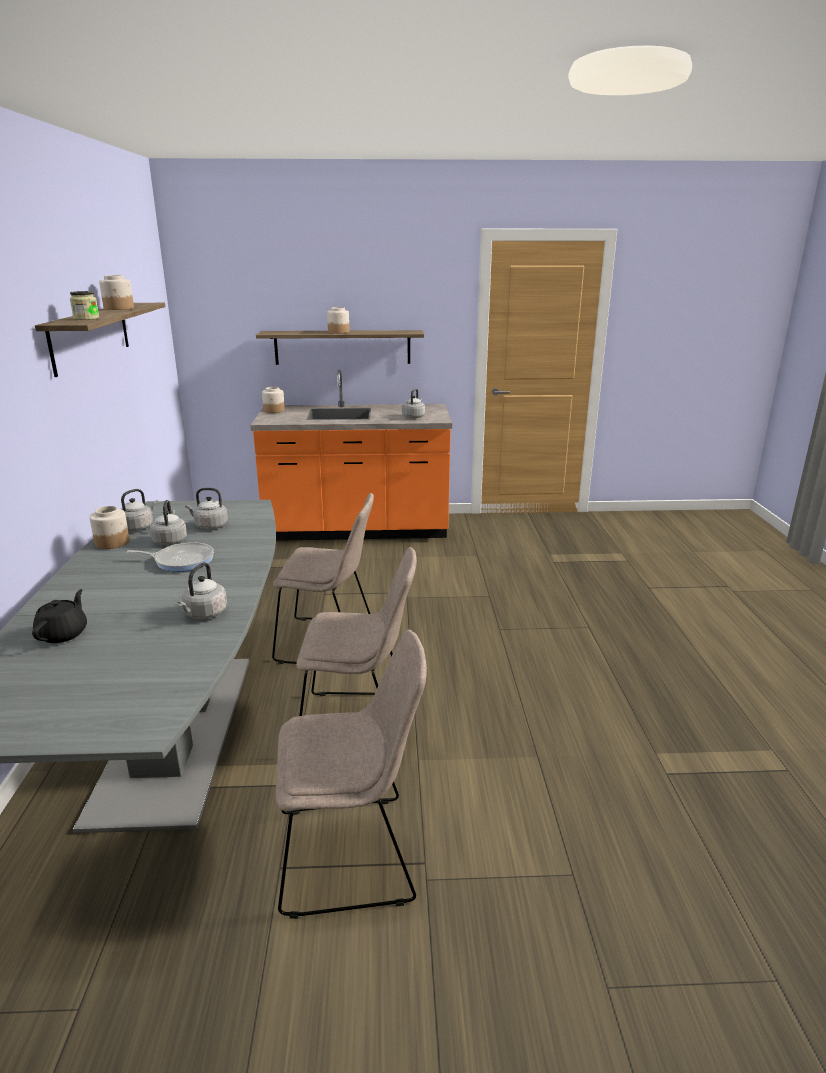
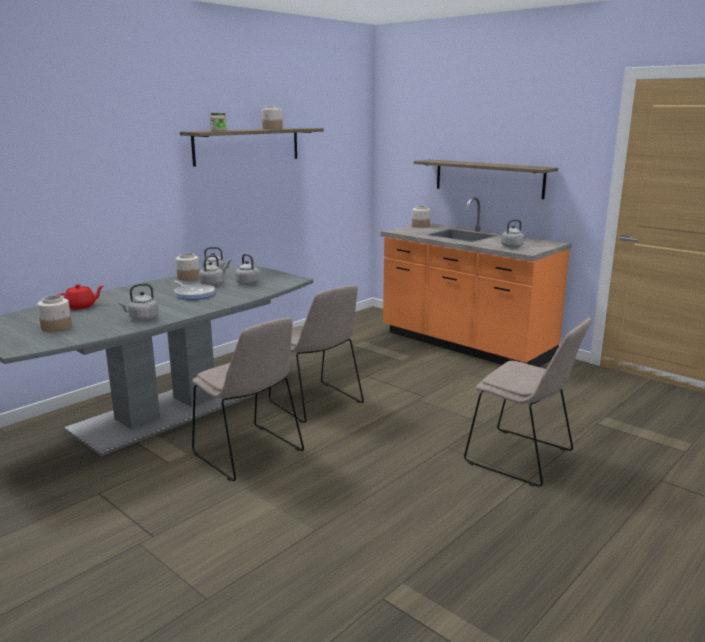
camera: 45 degrees right, 5 degrees down
(63, 634) = (81, 306): black teapot -> red teapot
(339, 332) = (479, 163): jar -> jar (57, 327)
(352, 853) = (133, 508): beige chair -> beige chair (523, 458)

